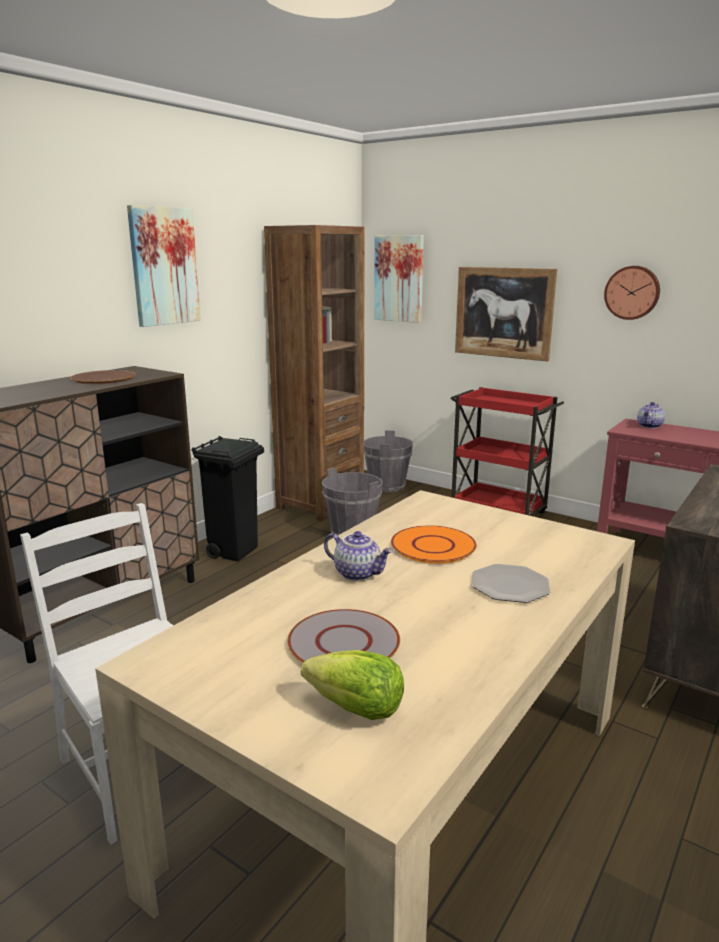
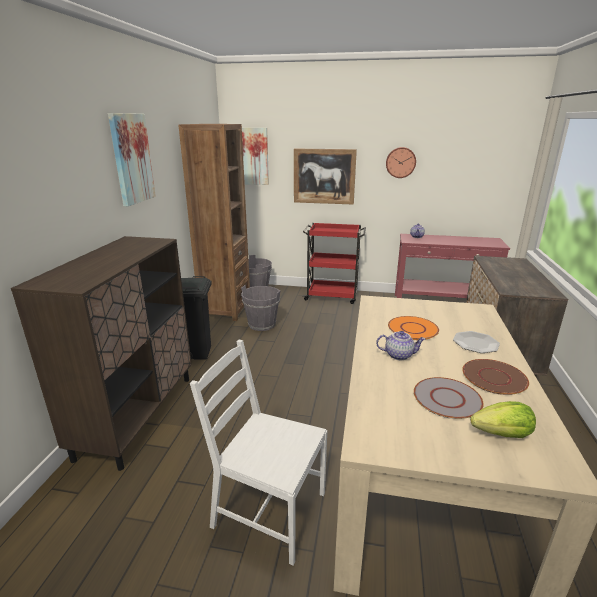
camera: 25 degrees left, 5 degrees up
(103, 378) = (124, 250): brown plate -> brown plate (494, 378)

